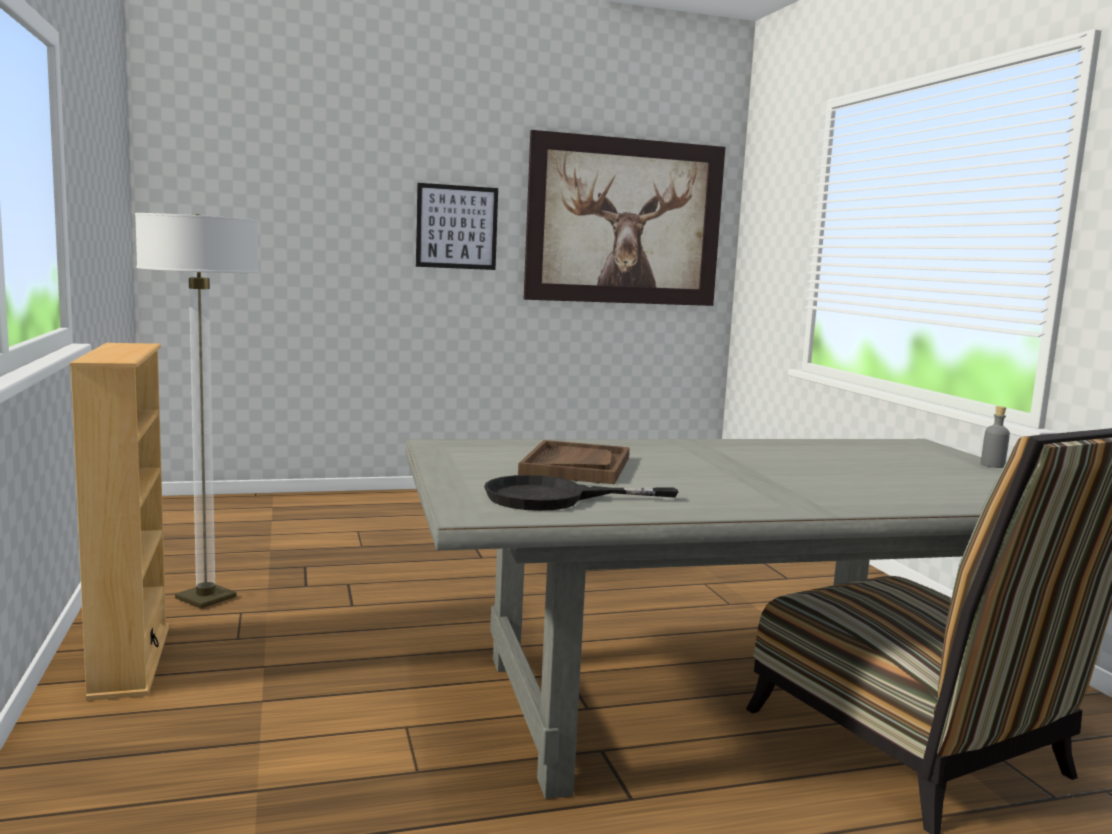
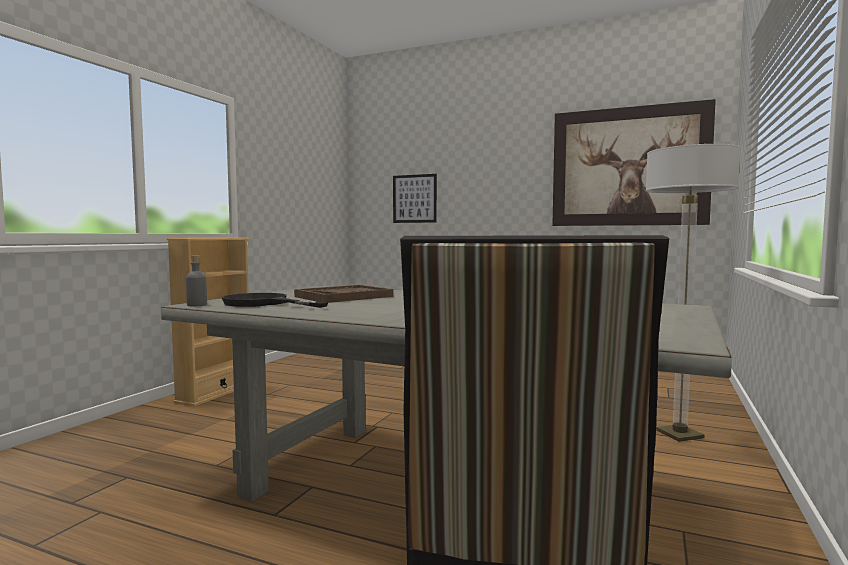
camera: 40 degrees right, 5 degrees down
(206, 598) = (289, 376): floor lamp -> floor lamp (679, 435)
(457, 227) = (508, 182): picture -> picture (414, 198)
(992, 465) = (696, 320): grey bottle -> grey bottle (197, 305)

